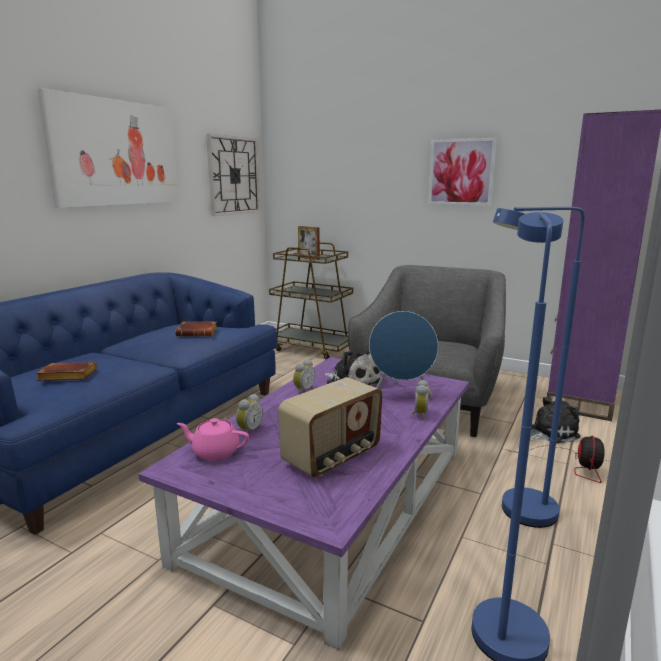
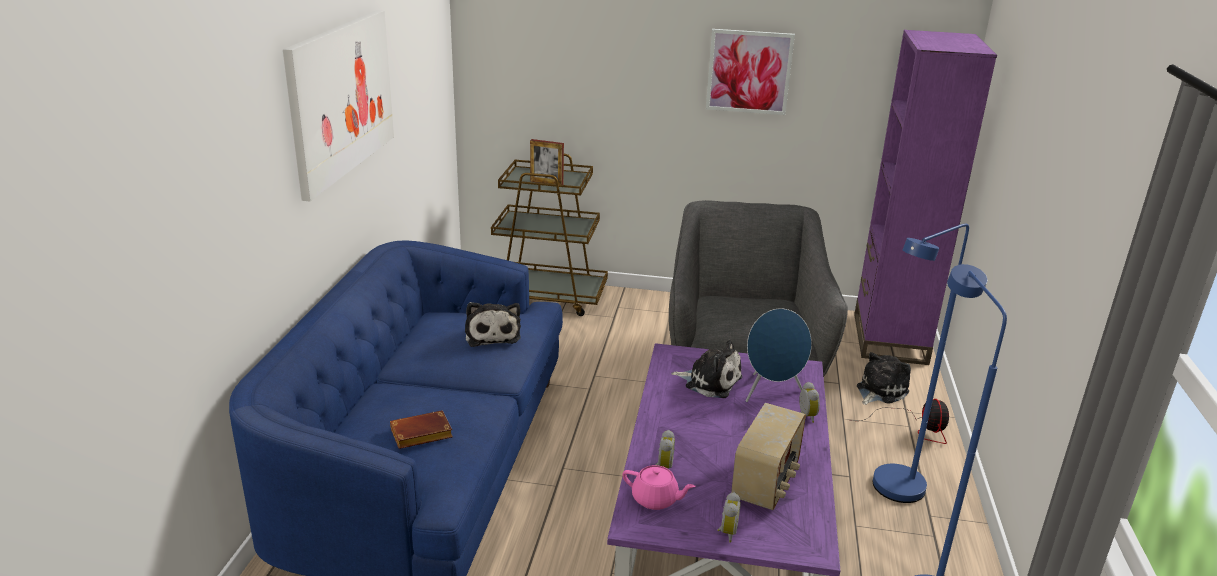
camera: 20 degrees left, 10 degrees up
(198, 332) = (492, 334): brown book -> plush toy
(215, 452) = (655, 499): pink teapot -> pink teapot turned 150 degrees counterclockwise
(234, 175) = (430, 70): wall clock -> none
(303, 390) = (669, 402): alarm clock -> alarm clock (726, 532)

